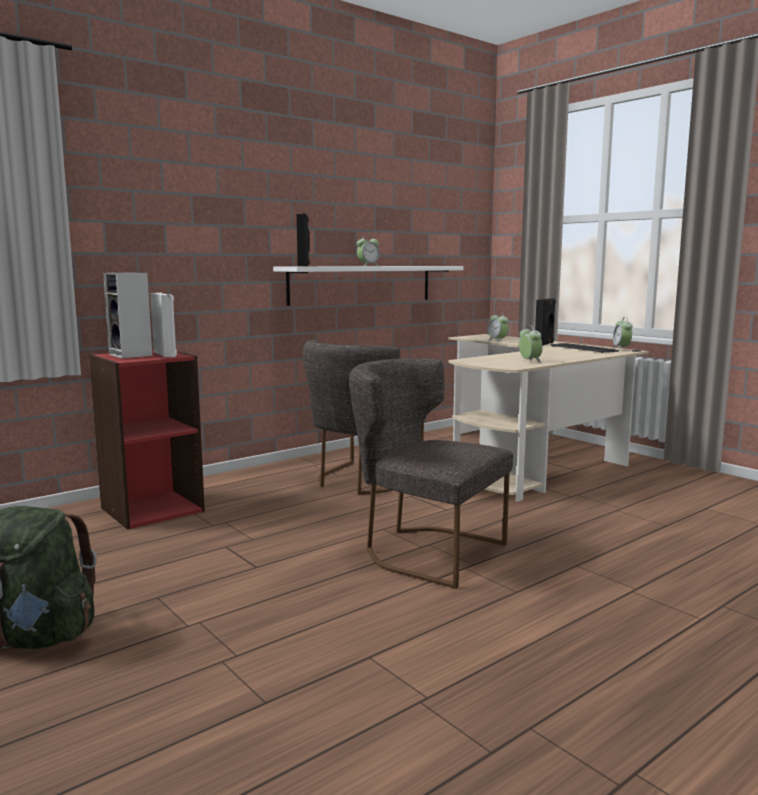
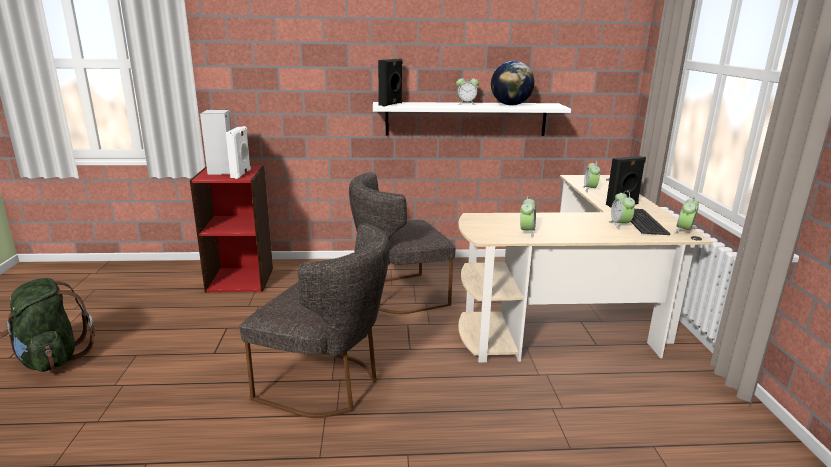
camera: 35 degrees right, 10 degrees up
(408, 265) = (511, 105): none -> globe
(425, 551) = (326, 385): grey chair -> grey chair turned 135 degrees clockwise
(575, 351) = (620, 225): none -> alarm clock

